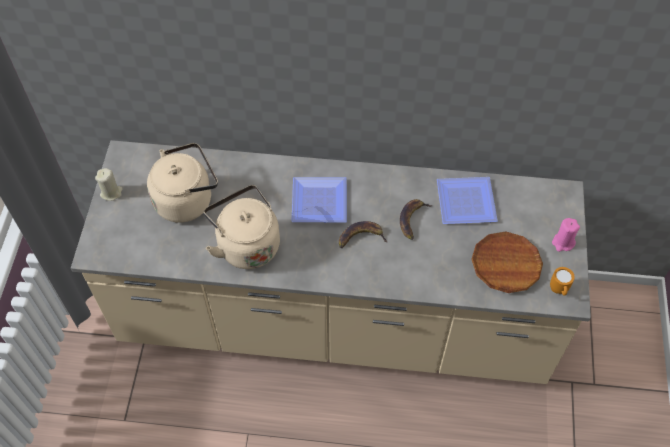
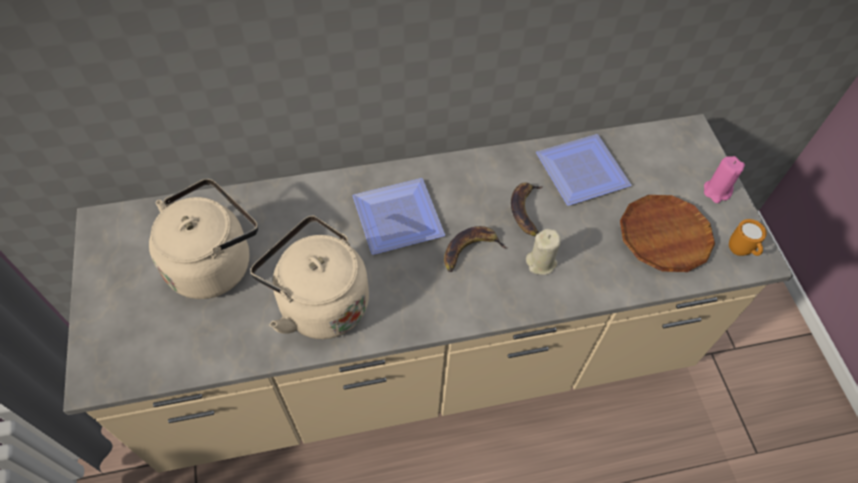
camera: 20 degrees left, 0 degrees up
(111, 192) = (98, 281): beige candle -> beige candle (541, 262)

